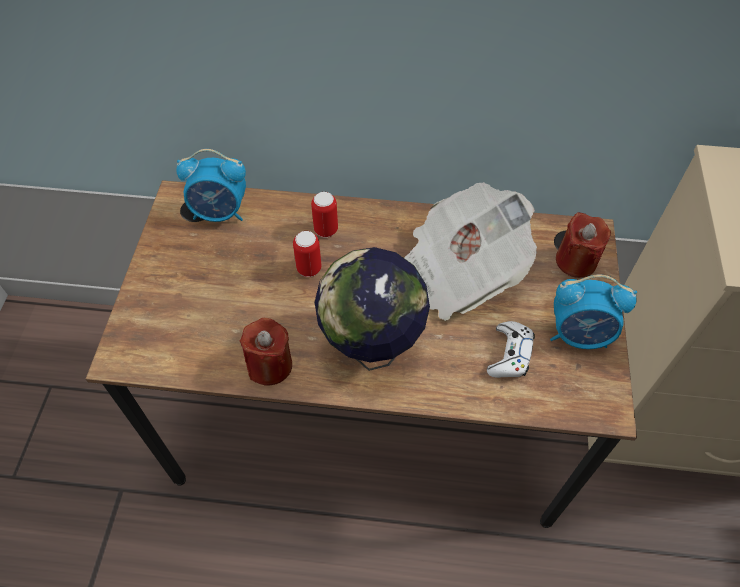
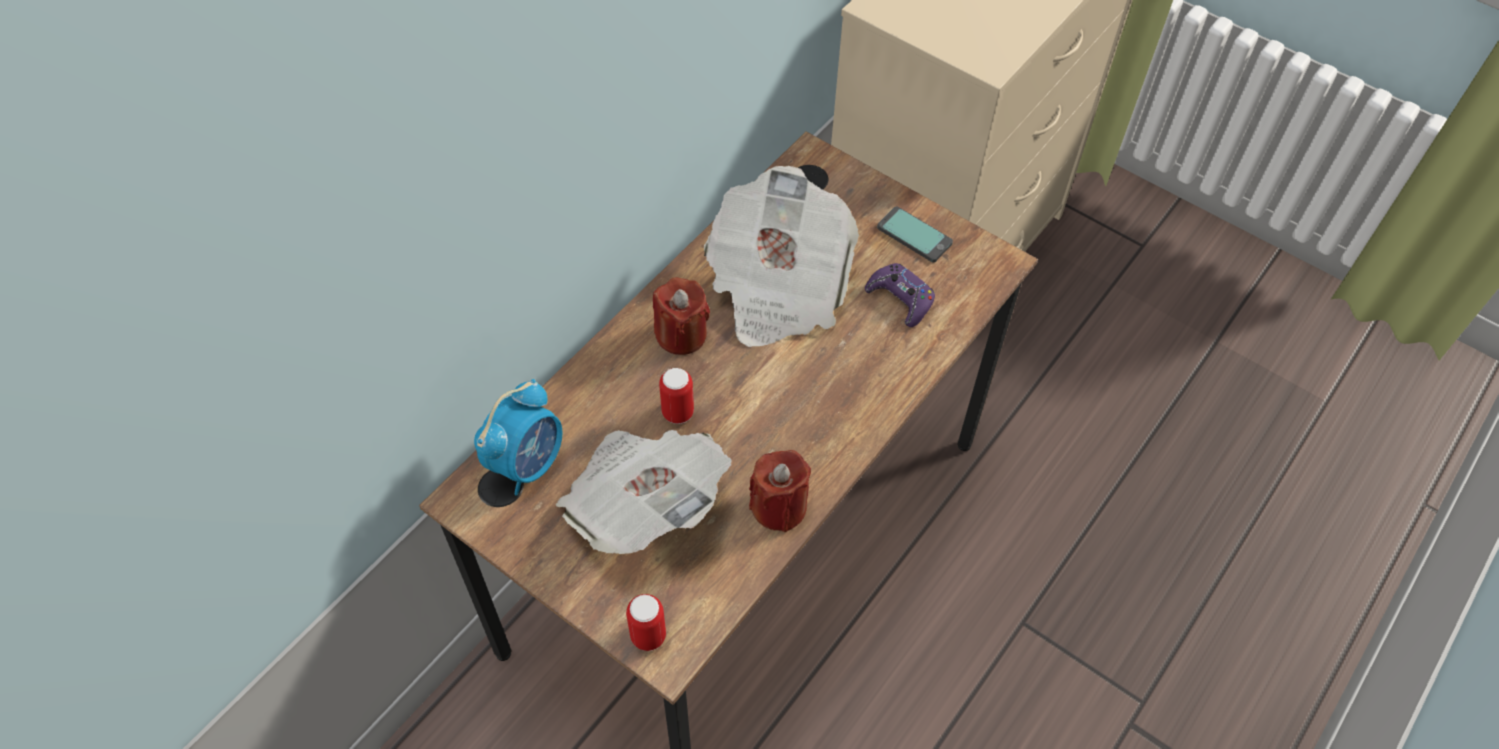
camera: 60 degrees left, 0 degrees up
(225, 287) = (644, 504): none -> newspaper
(326, 230) = (635, 371): can -> can (648, 636)
(372, 348) = (819, 405): globe -> none
(509, 354) = (900, 299): white game controller -> purple game controller
(575, 261) = (834, 188): red candle -> red candle (681, 334)
(579, 334) = (914, 235): alarm clock -> phone

